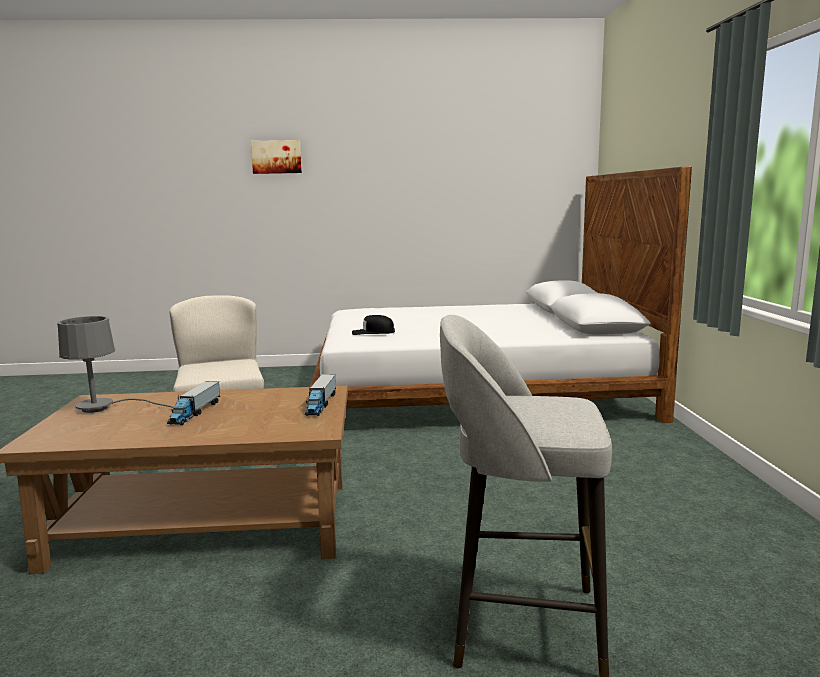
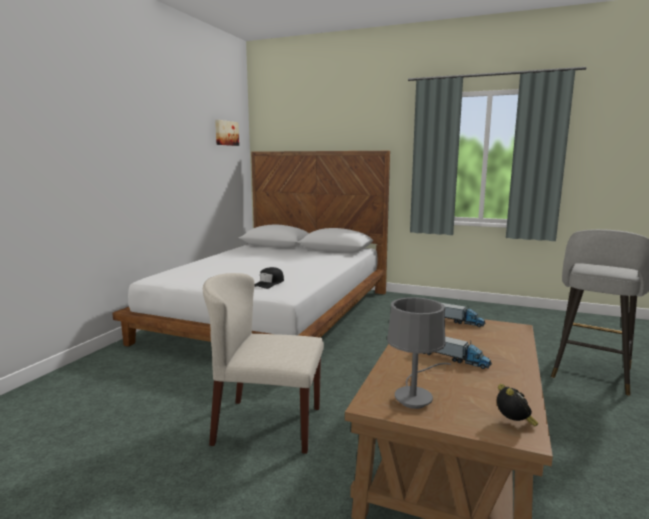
camera: 65 degrees left, 0 degrees up
(49, 440) = (514, 424): none -> alarm clock
(276, 157) = (38, 114): picture -> picture (226, 133)

